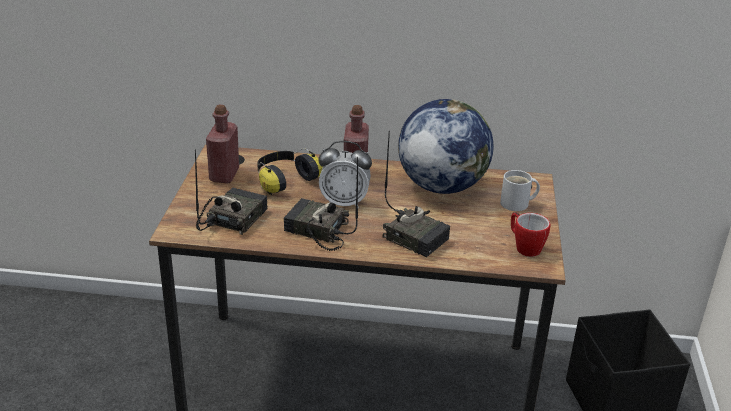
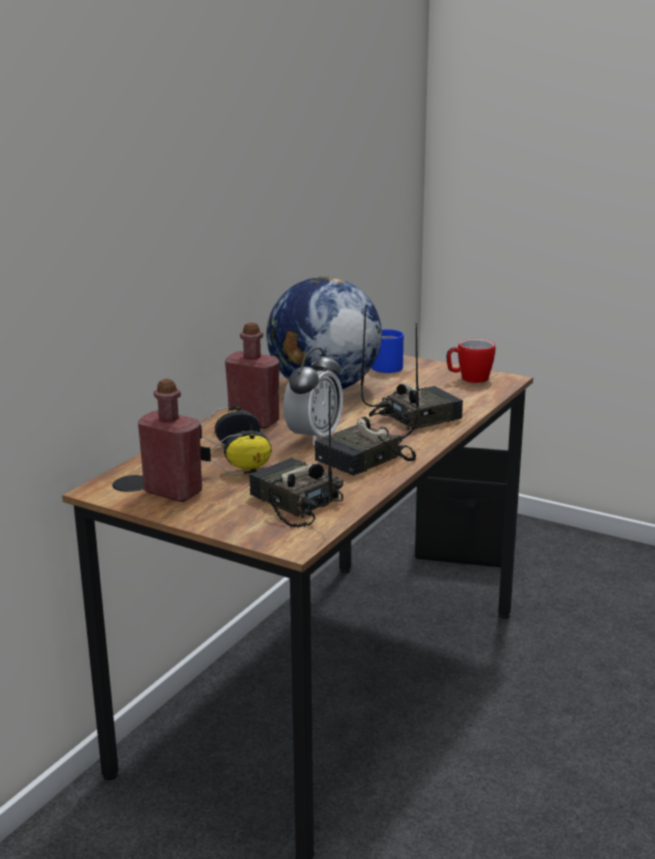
camera: 65 degrees left, 10 degrees down
(517, 204) = (388, 367): white mug -> blue mug

